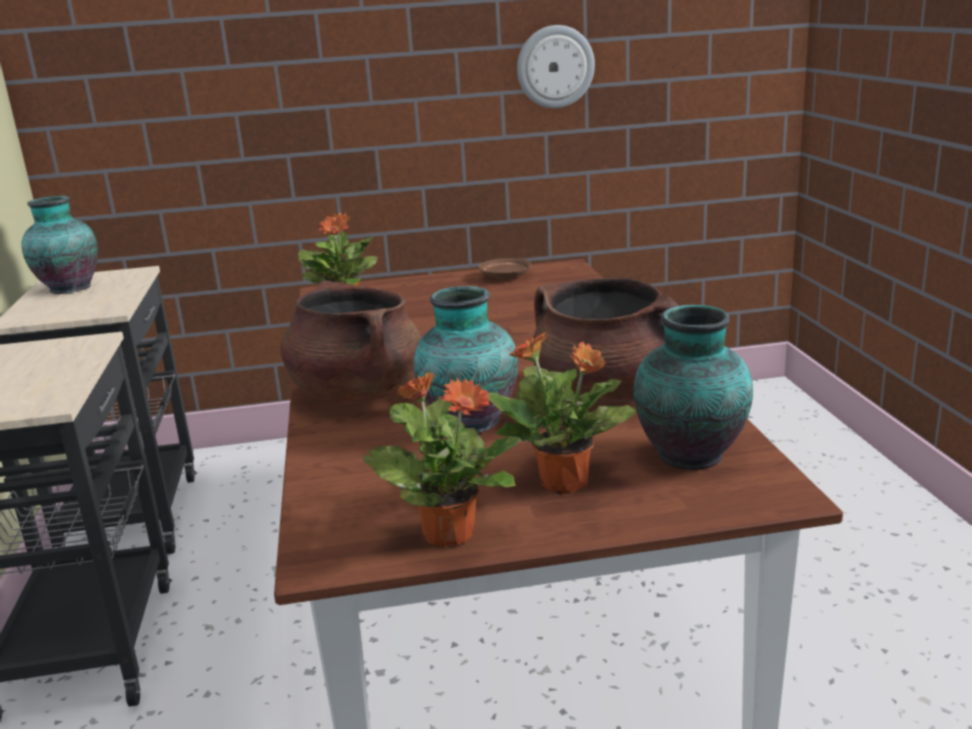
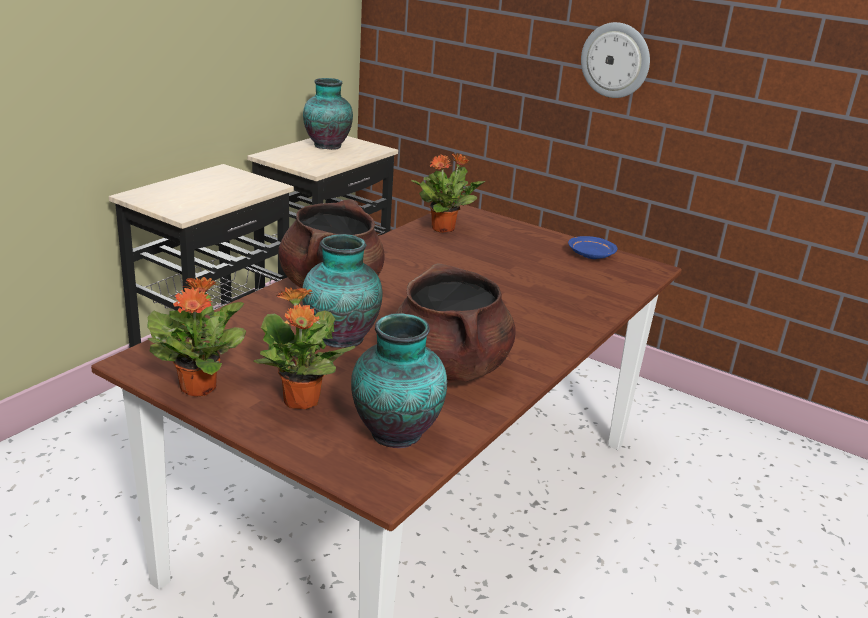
camera: 40 degrees right, 5 degrees up
(505, 276) = (590, 255): brown plate -> blue plate
(555, 67) = (770, 81): wall clock -> wall clock (615, 60)

